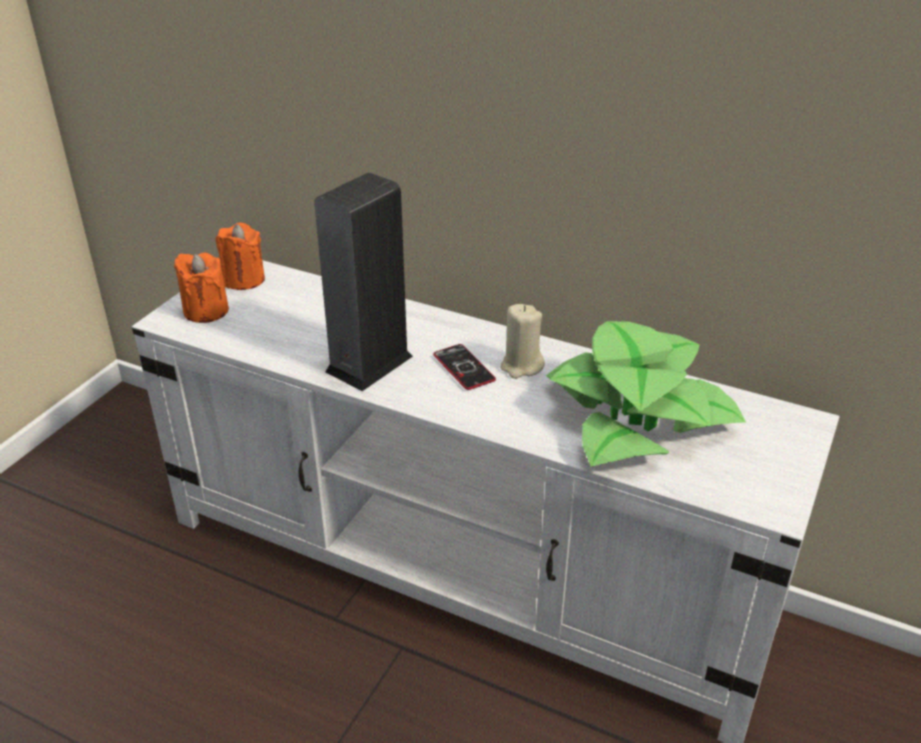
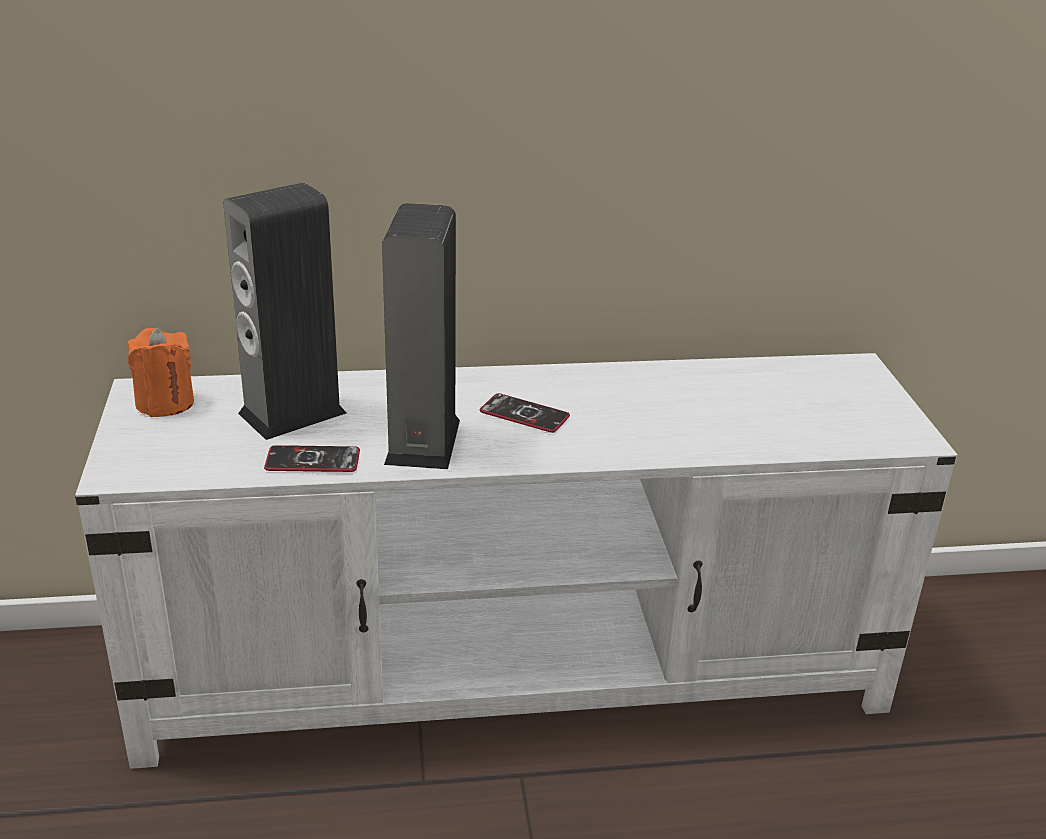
camera: 35 degrees left, 5 degrees down
(206, 311) = (158, 448): orange candle -> none
(284, 352) = (312, 460): none -> phone
(310, 313) = (292, 413): none -> speaker
(521, 366) = (577, 396): beige candle -> none
(638, 413) = (726, 402): potted plant -> none

